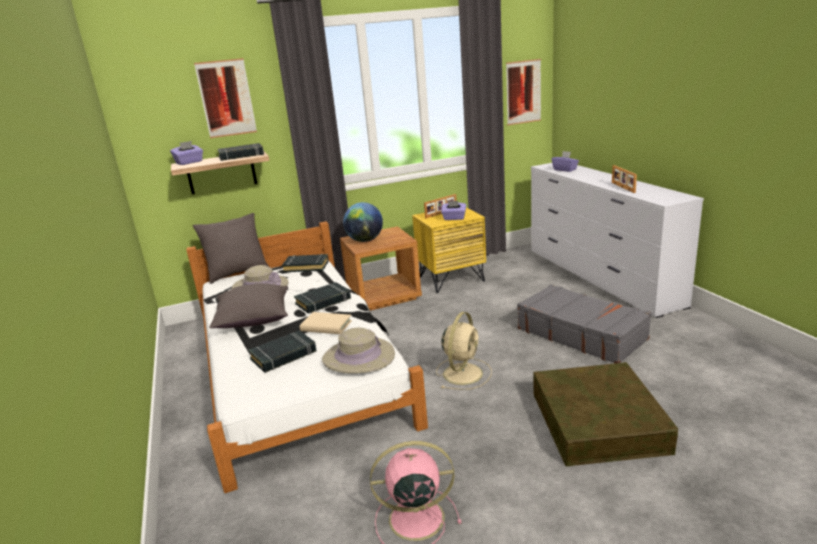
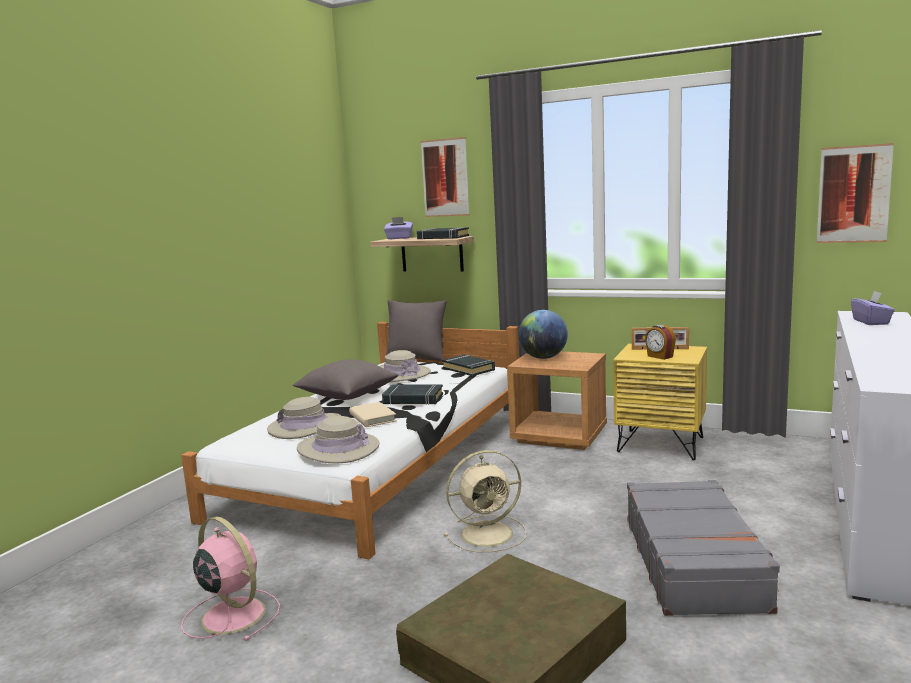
camera: 45 degrees right, 10 degrees down
(284, 355) = (305, 426): black book -> beige hat
(454, 218) = (659, 356): purple tissue box -> alarm clock
(622, 187) = (880, 356): picture frame -> none

